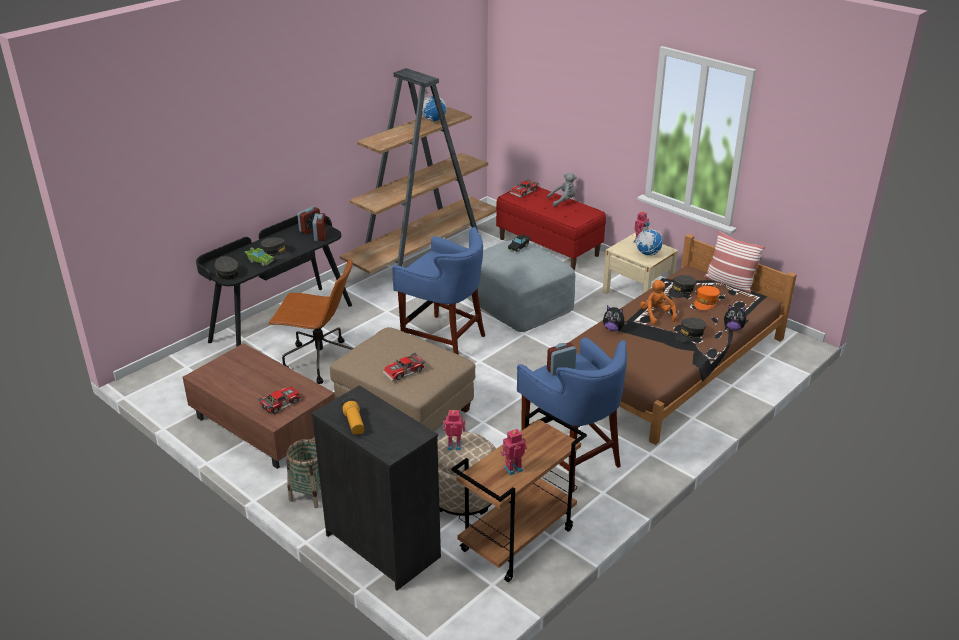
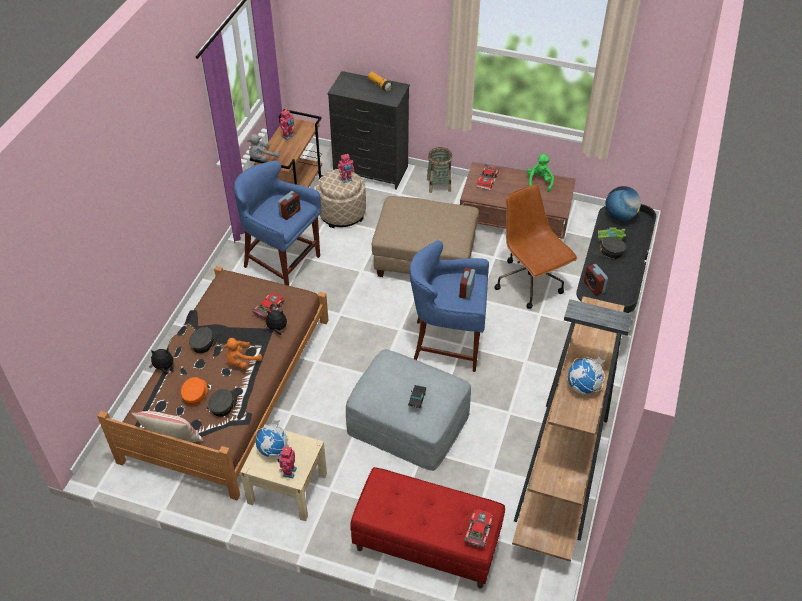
camera: 155 degrees right, 15 degrees up
(226, 273) = (620, 216): grey cap -> globe
(226, 384) = (539, 182): none -> green plush toy
(310, 229) = (613, 294): alarm clock -> alarm clock (466, 291)
(319, 361) = (530, 283): brown office chair -> brown office chair turned 75 degrees clockwise
(404, 372) = (414, 209): toy car -> toy car (268, 308)
(563, 201) = (416, 528): grey plush toy -> grey plush toy (262, 158)
(656, 315) = (241, 361): orange plush toy -> orange plush toy turned 90 degrees clockwise

